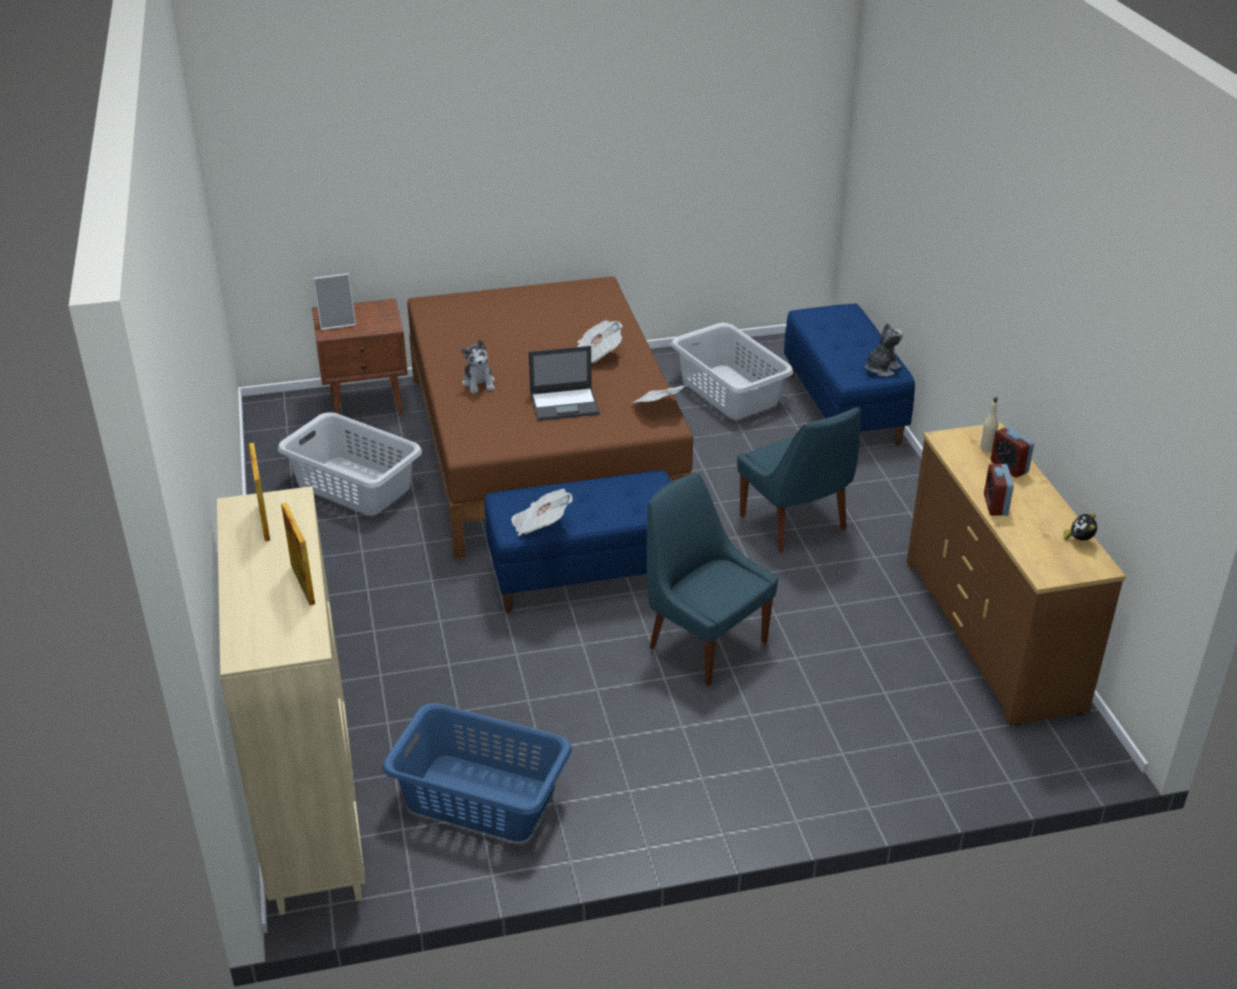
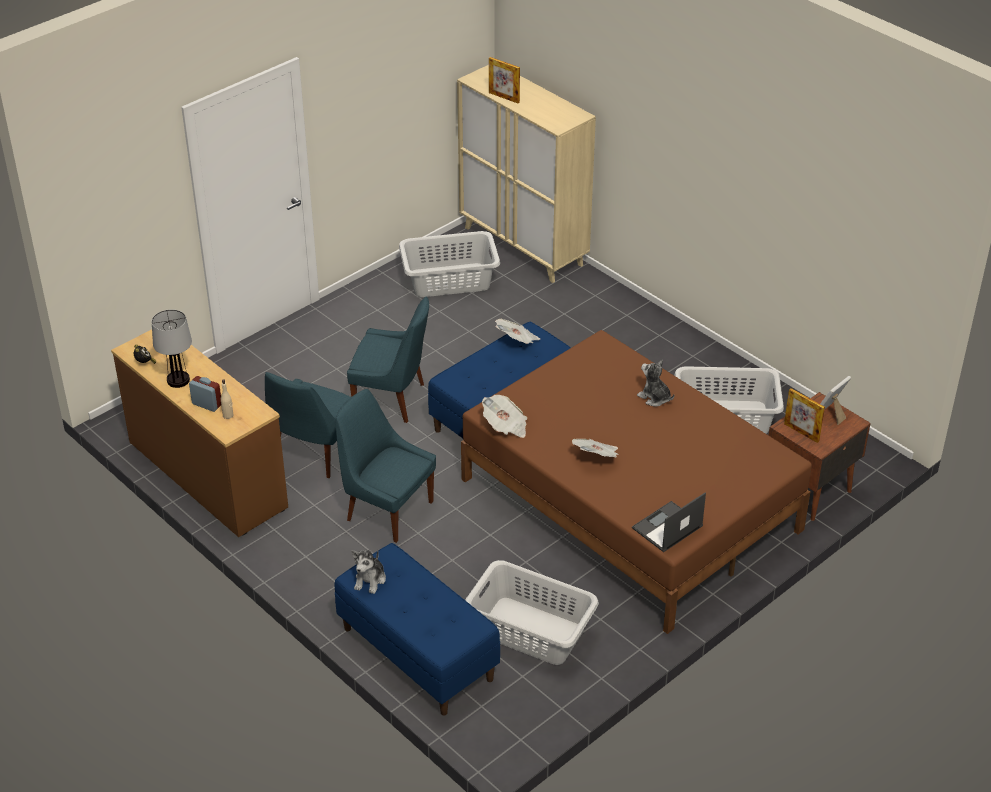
camera: 150 degrees right, 5 degrees up
(264, 521) = (557, 114): picture frame -> picture frame (801, 432)
(480, 797) = (450, 281): blue laundry basket -> grey laundry basket
(565, 404) = (574, 403): laptop -> laptop (666, 527)
(845, 612) = (314, 453): none -> blue chair
(995, 505) = (207, 370): alarm clock -> none
(1038, 505) = (178, 380): none -> table lamp

